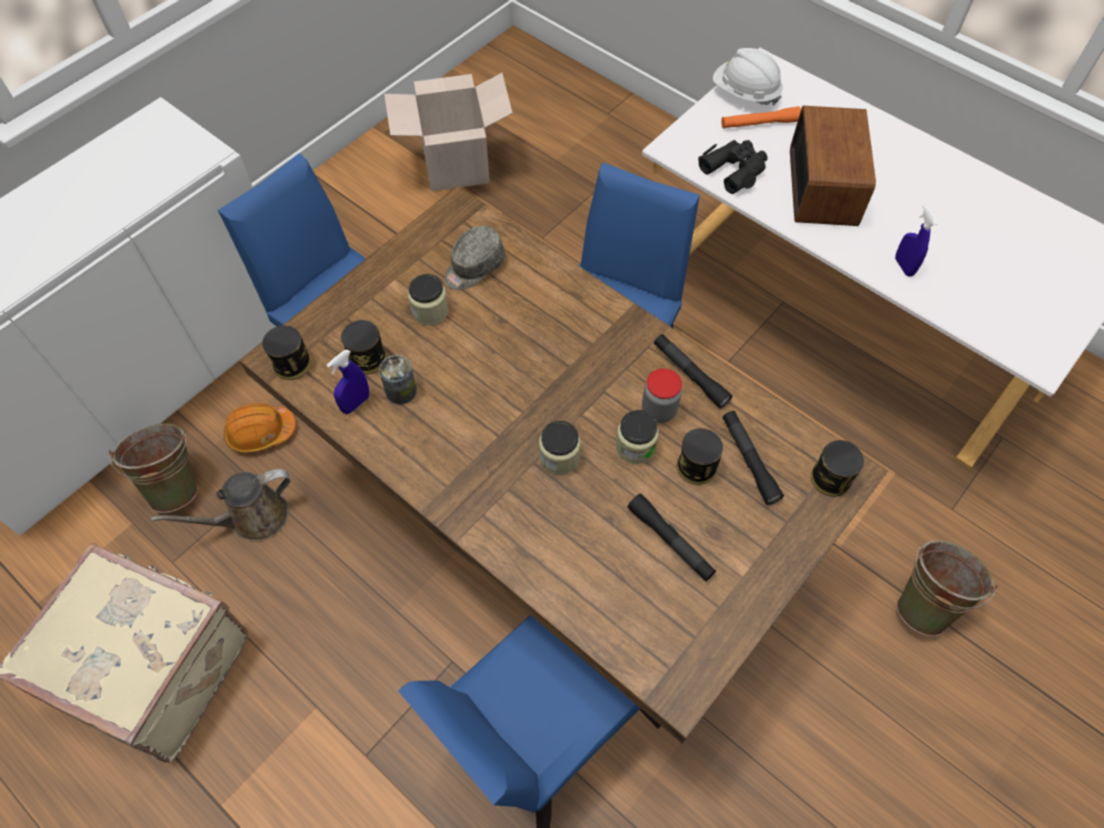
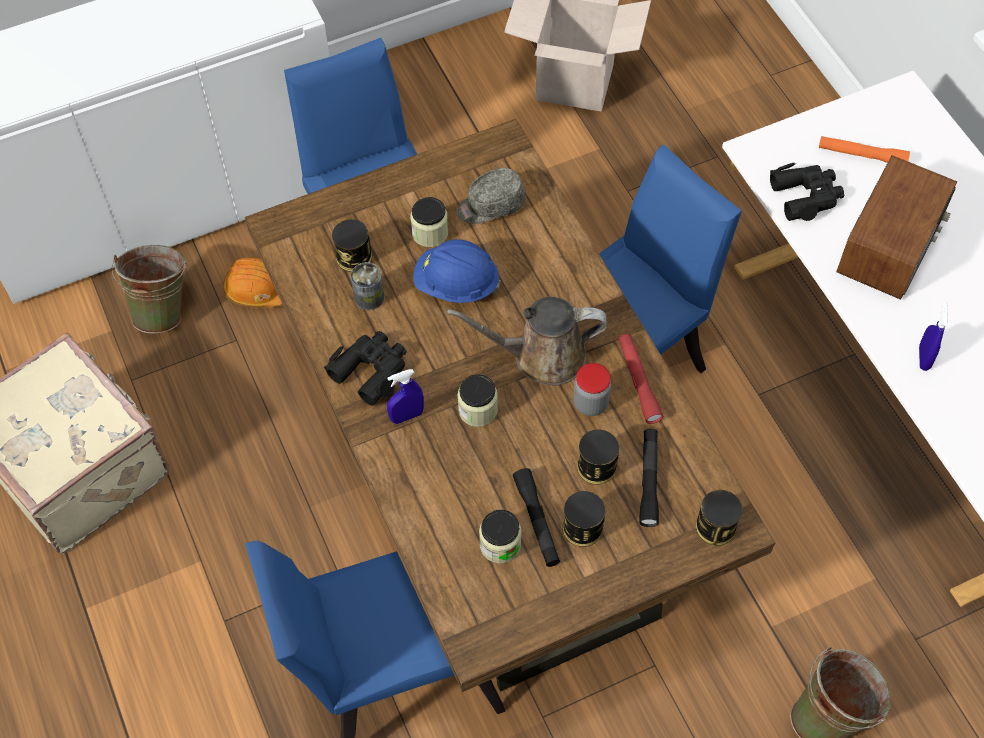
camera: 25 degrees right, 0 degrees up
(252, 518) = (218, 368): brown watering can -> brown watering can (541, 356)
(292, 364) = (287, 237): can -> can (582, 528)
(355, 403) = (325, 293): blue spray bottle -> blue spray bottle (406, 416)
(437, 459) = (371, 370): none -> black binoculars
(478, 349) = (456, 285): none -> blue hard hat
(635, 447) = (550, 427): jar -> jar (500, 544)
(690, 374) = (638, 382): black flashlight -> red flashlight
(745, 93) = (866, 117): white hard hat -> none

